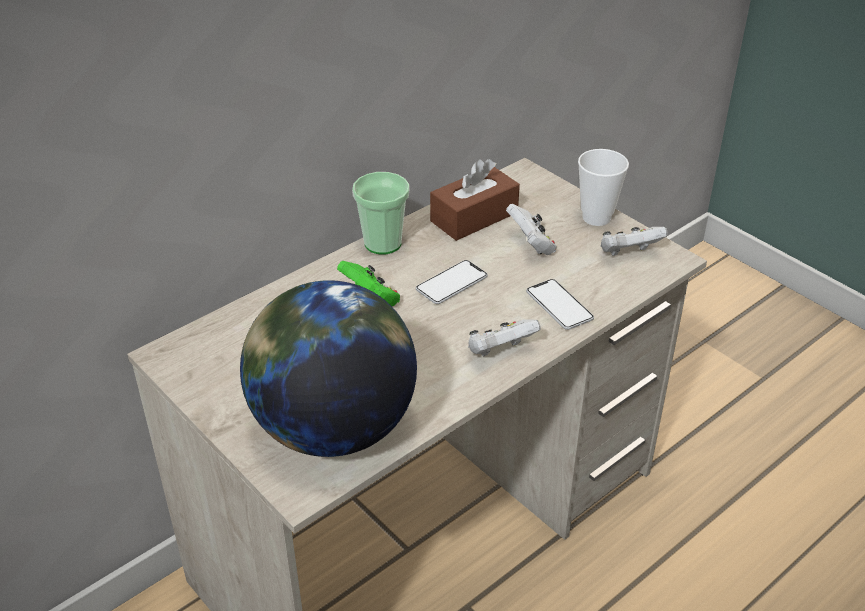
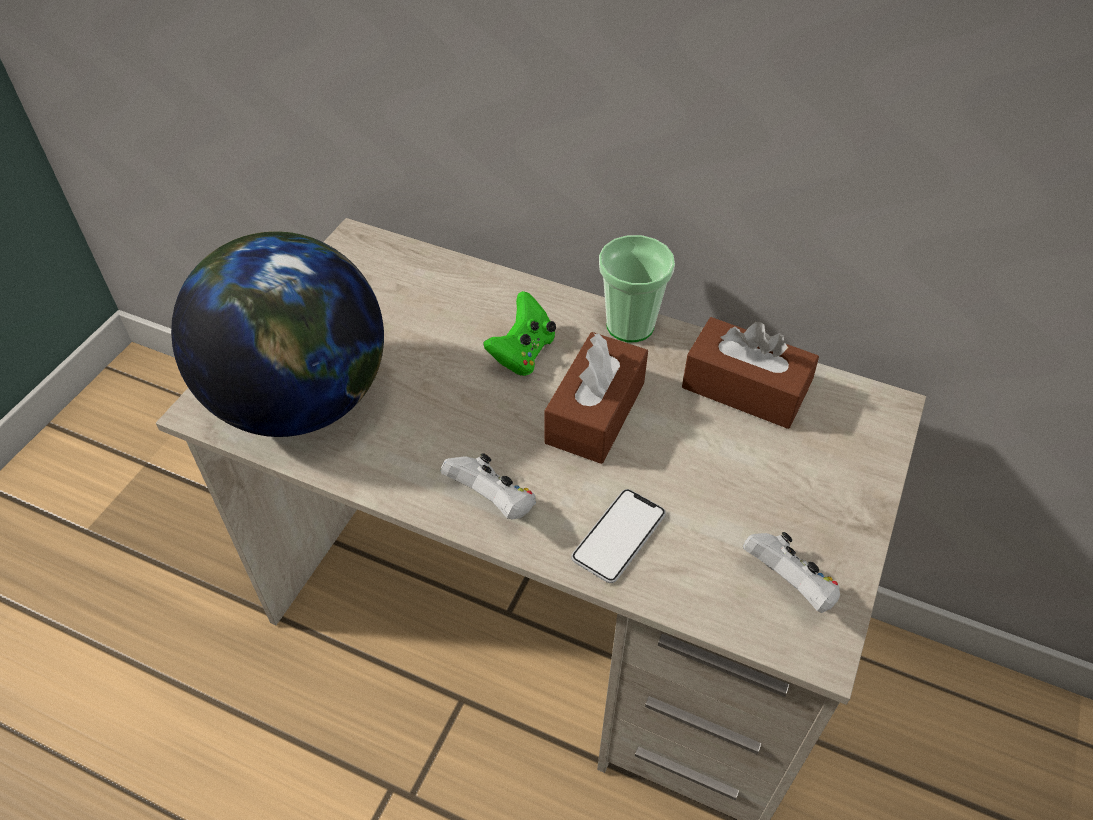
camera: 65 degrees right, 10 degrees up
(451, 283) = (595, 412): phone -> brown tissue box
(531, 245) = (728, 466): white game controller -> none
(596, 217) = (847, 521): cup -> none

